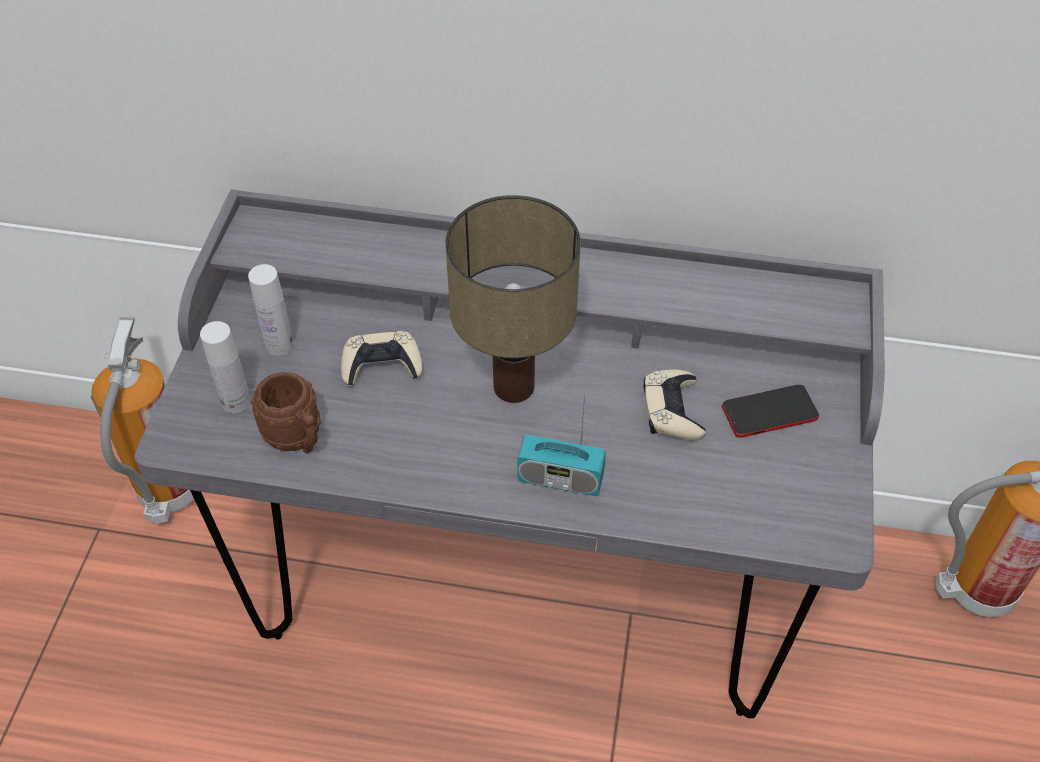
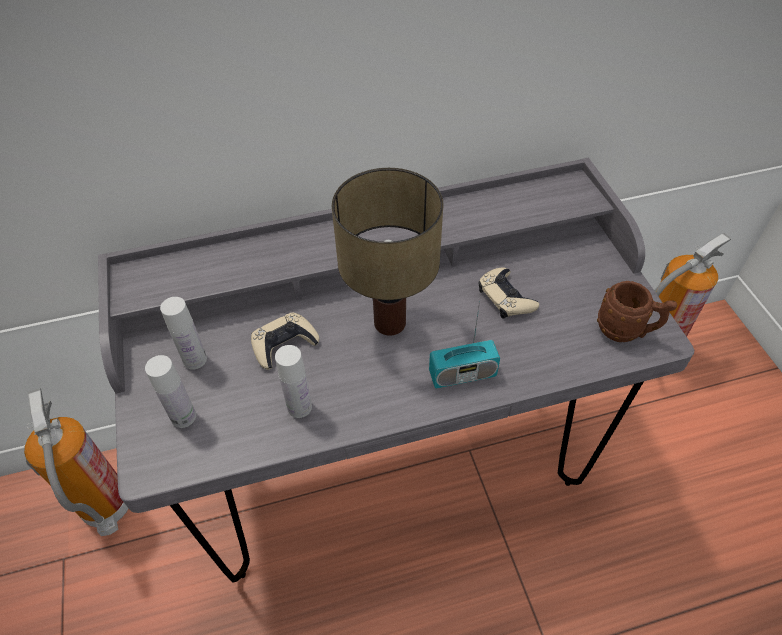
camera: 25 degrees left, 0 degrees up
(298, 439) = (251, 426): brown mug -> brown mug (626, 331)
(359, 440) = (299, 407): none -> white bottle
(769, 412) = (567, 275): phone -> none

